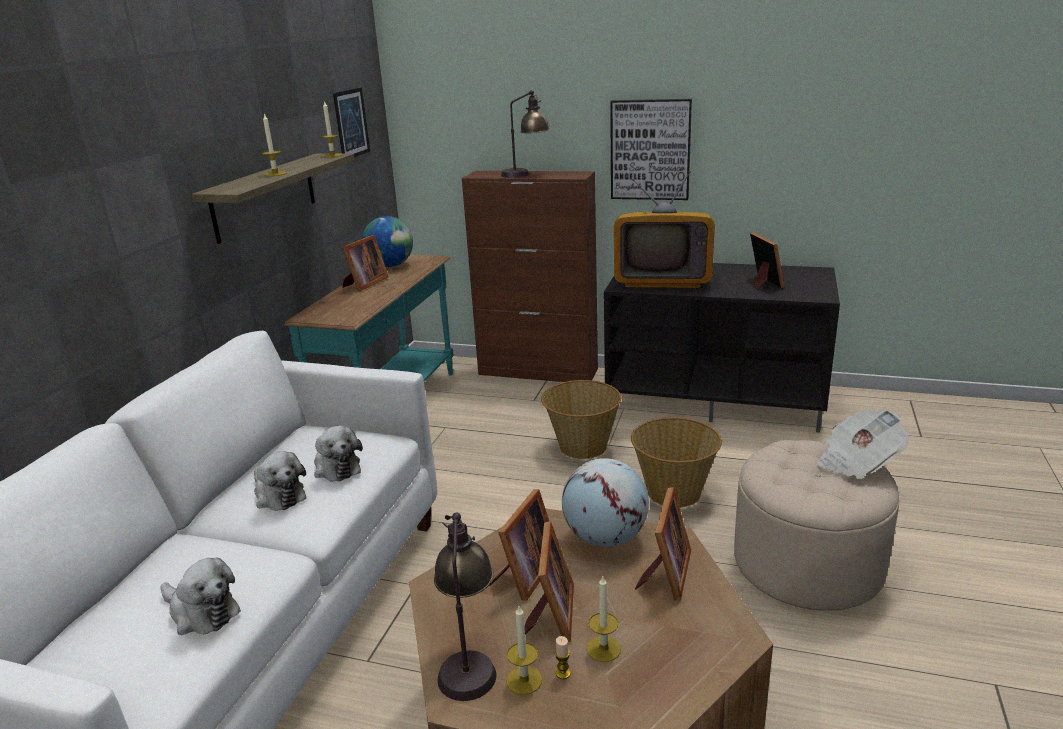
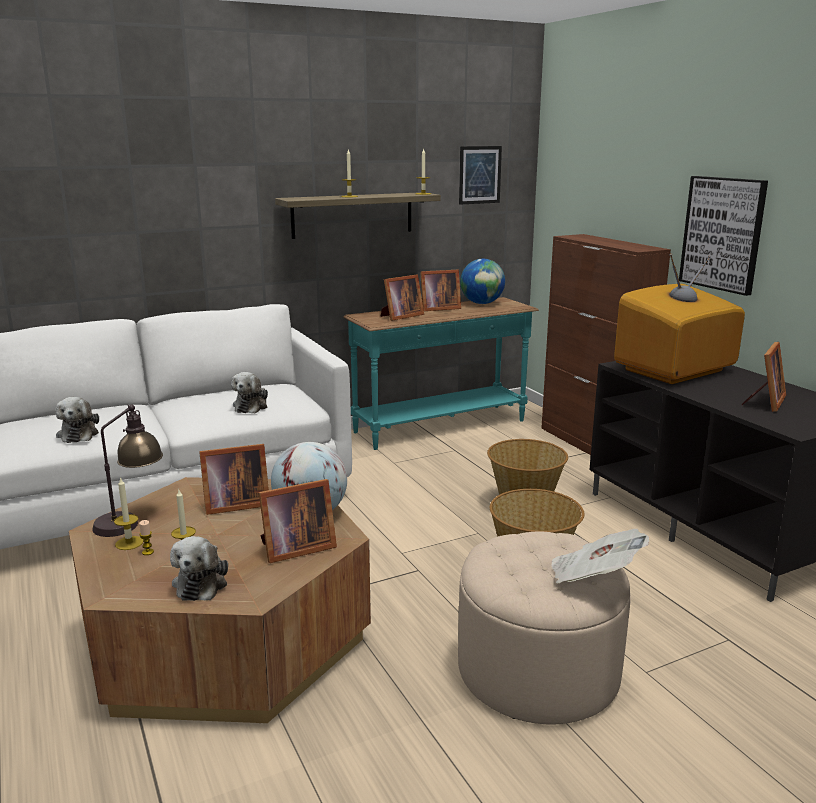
camera: 45 degrees right, 5 degrees down
(278, 495) = (204, 406): plush toy -> plush toy (201, 582)
(526, 174) = (606, 241): table lamp -> none
(551, 614) = (202, 527): picture frame -> picture frame (400, 316)
(662, 279) = (674, 371): television -> television turned 90 degrees clockwise

